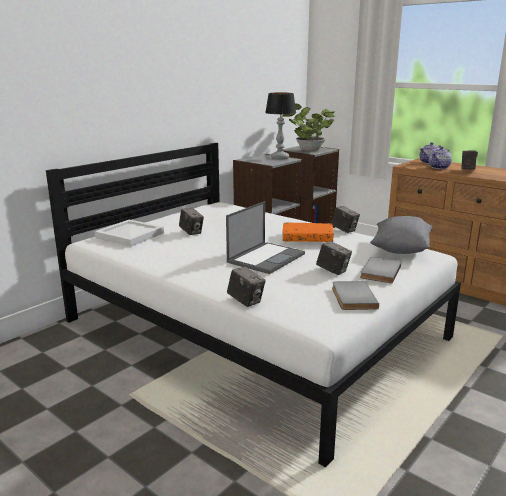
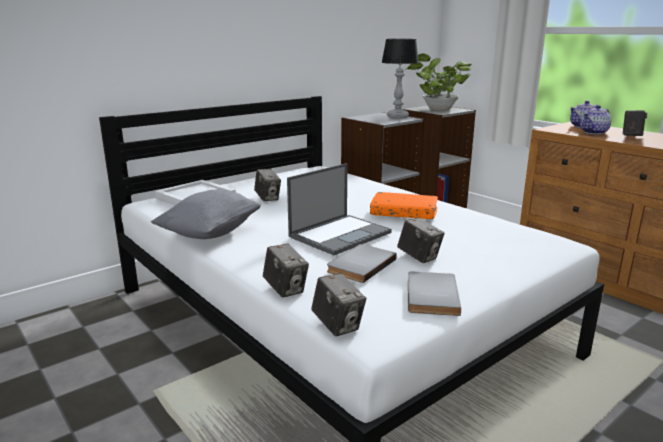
camera: 10 degrees right, 0 degrees up
(344, 230) = (456, 206): camera -> camera (338, 325)
(379, 271) = (480, 262): grey book -> grey book (359, 265)
(400, 249) = (521, 235): grey pillow -> grey pillow (210, 233)

